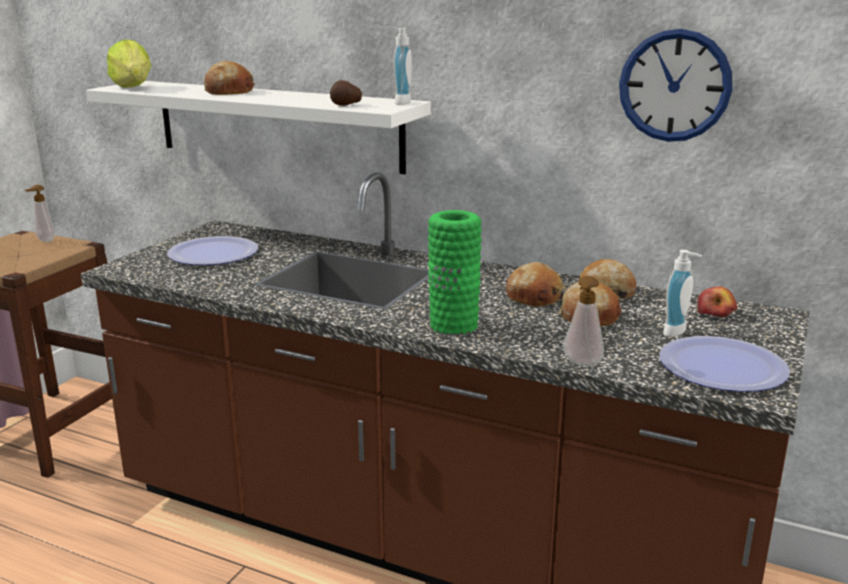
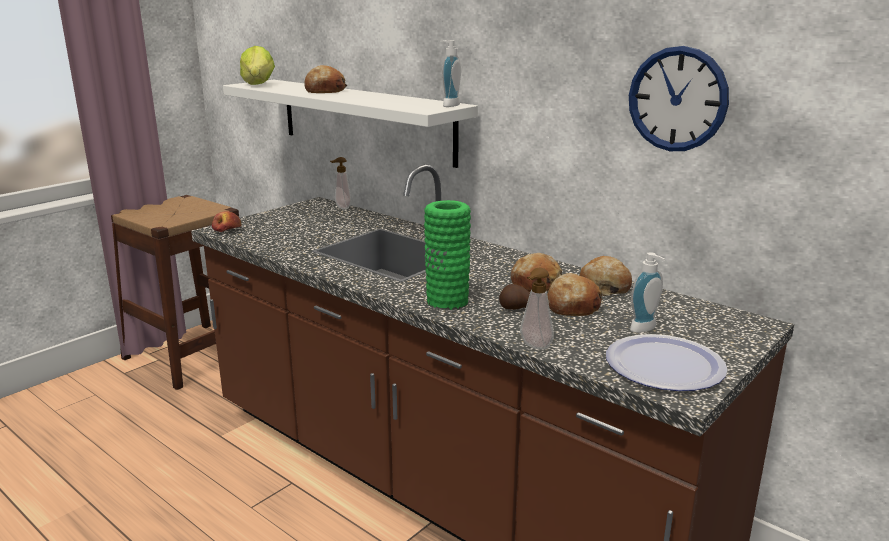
camera: 15 degrees right, 0 degrees up
(44, 241) = (197, 204): soap dispenser -> soap dispenser (341, 208)
(213, 254) = (298, 223): plate -> none
(346, 105) = (400, 105): potato -> potato (515, 308)
(715, 314) = (695, 316): apple -> apple (227, 231)

